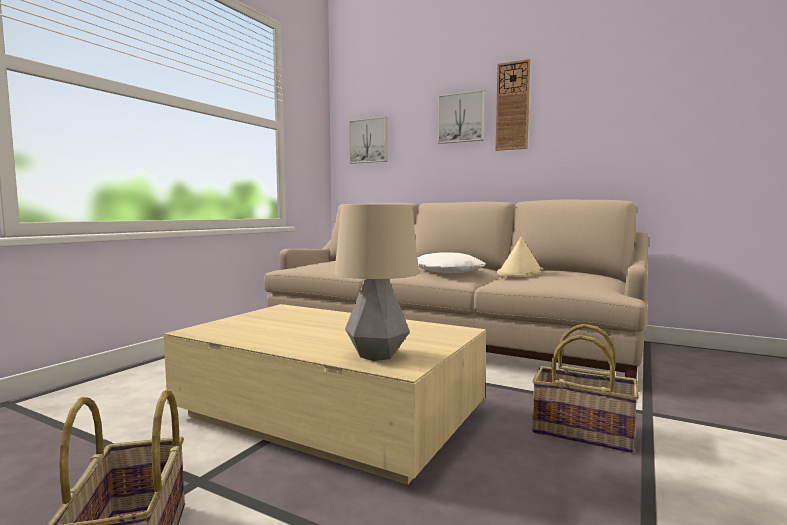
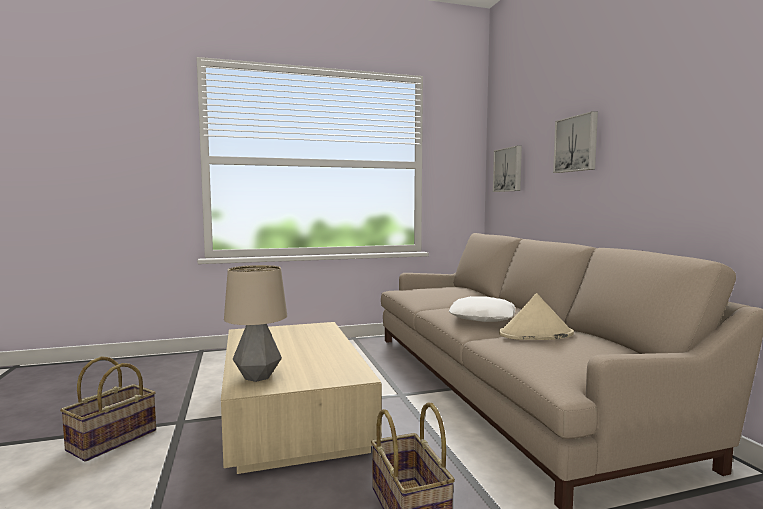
camera: 45 degrees right, 0 degrees up
(512, 106) = (622, 127): wall clock -> none

